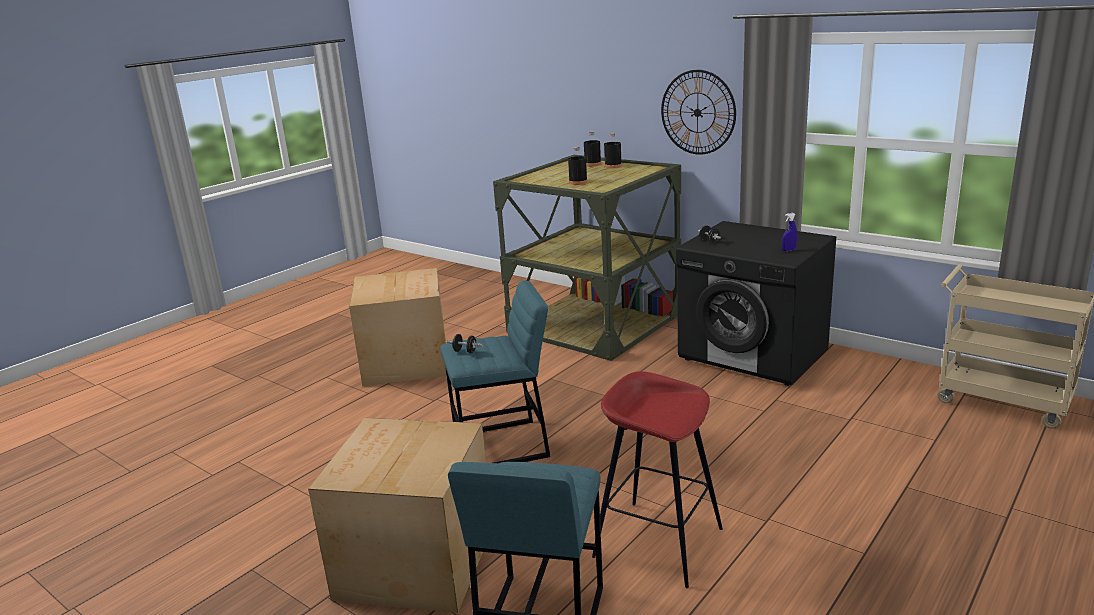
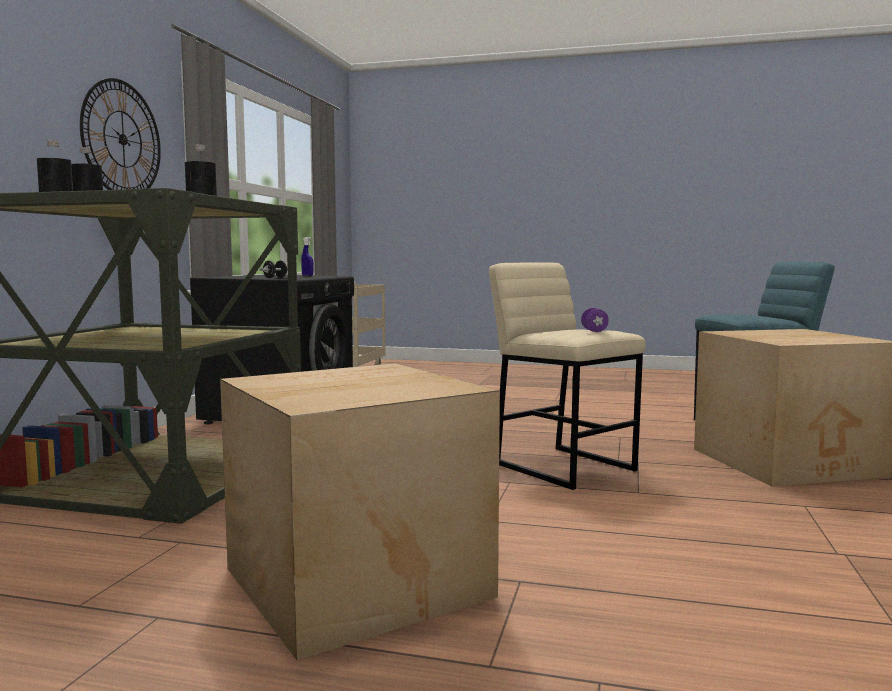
camera: 115 degrees left, 15 degrees down
(465, 351) = (594, 331): black dumbbell -> purple dumbbell
(503, 445) = (561, 466): blue stool -> beige stool
(658, 542) = (623, 414): red stool -> none

